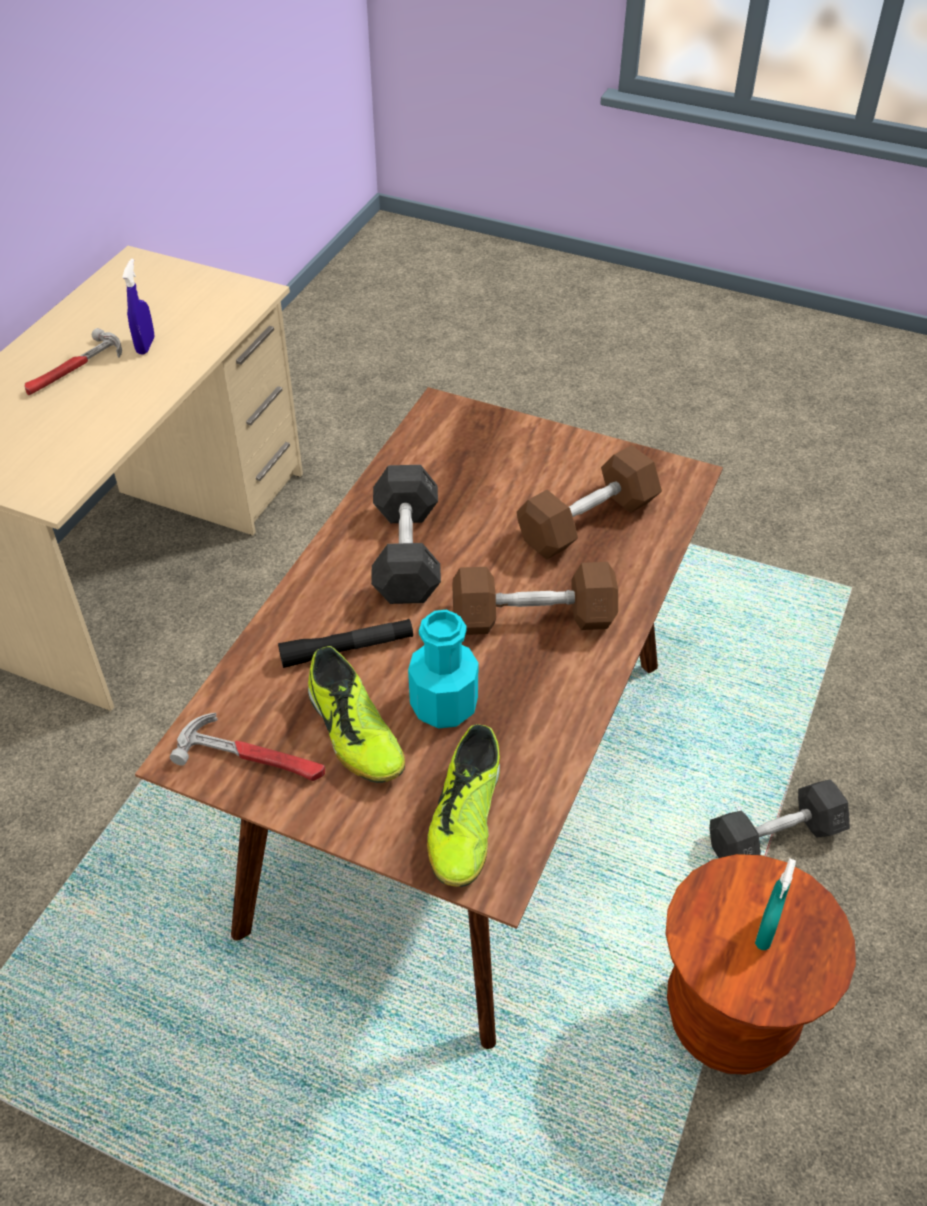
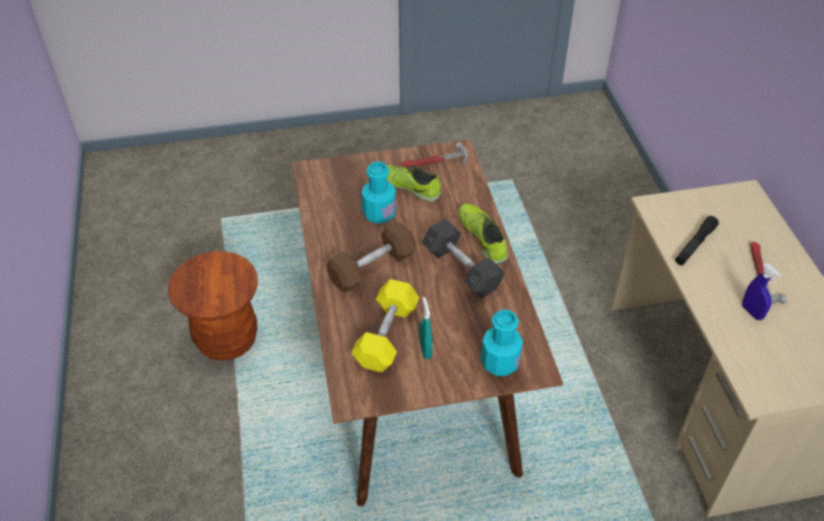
camera: 145 degrees right, 0 degrees up
(347, 649) = (441, 214): black flashlight -> black flashlight (695, 245)
(465, 821) = (335, 180): shoe -> shoe (482, 238)
(475, 433) = (500, 362): none -> turquoise bottle
(587, 522) = (386, 335): brown dumbbell -> yellow dumbbell
(765, 932) = (210, 284): turquoise spray bottle -> turquoise spray bottle (425, 349)
(774, 838) = (238, 433): grey dumbbell -> none

